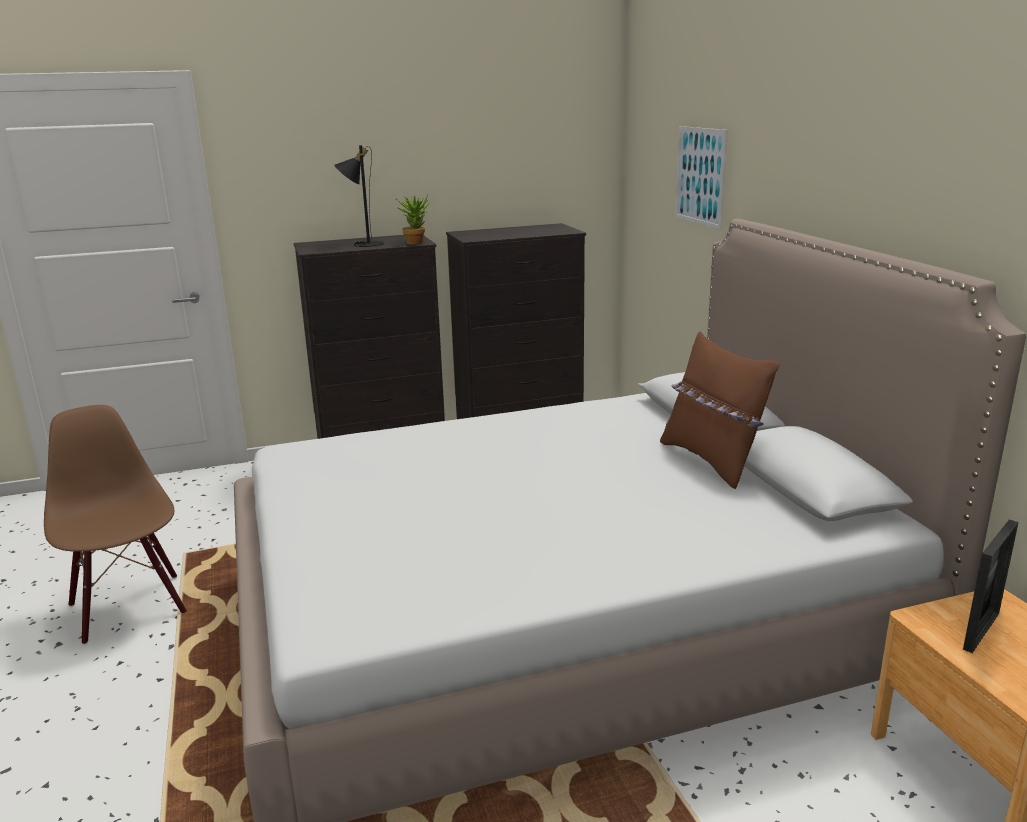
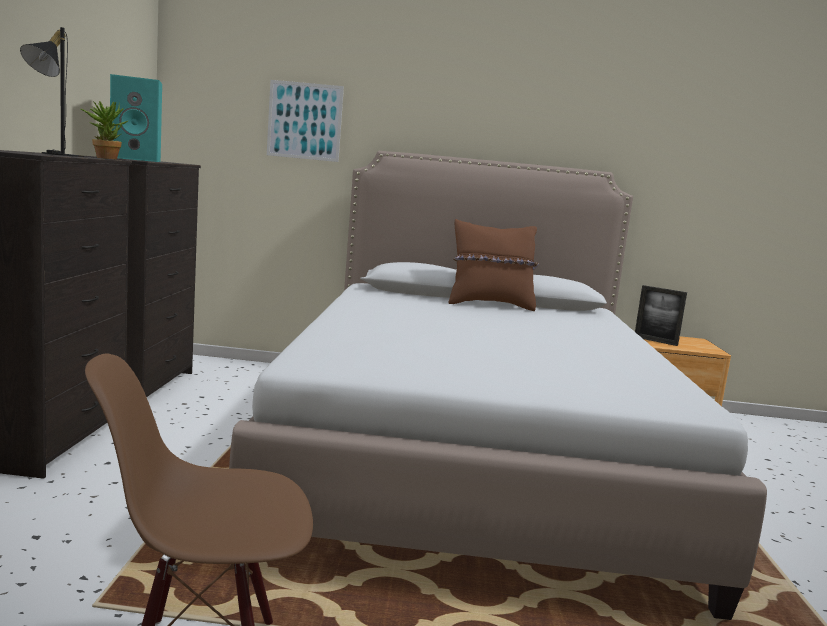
camera: 70 degrees left, 10 degrees down
(502, 233) = (137, 159): none -> turquoise speaker
(981, 631) = (655, 341): picture frame -> picture frame turned 150 degrees clockwise

